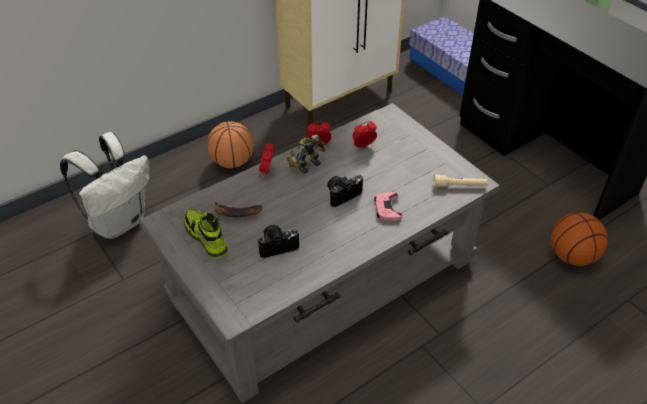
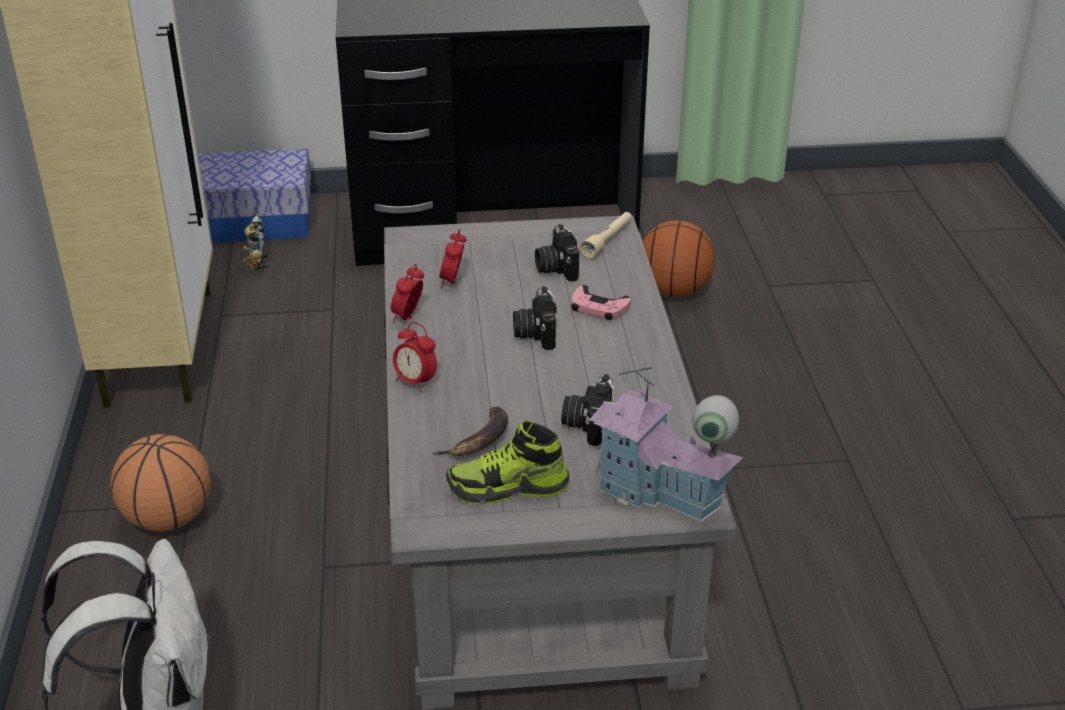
camera: 60 degrees left, 10 degrees down
(236, 296) = (658, 493): none -> toy house
(306, 164) = (438, 342): toy robot -> toy robot (256, 262)
(411, 177) = (556, 268): none -> camera

